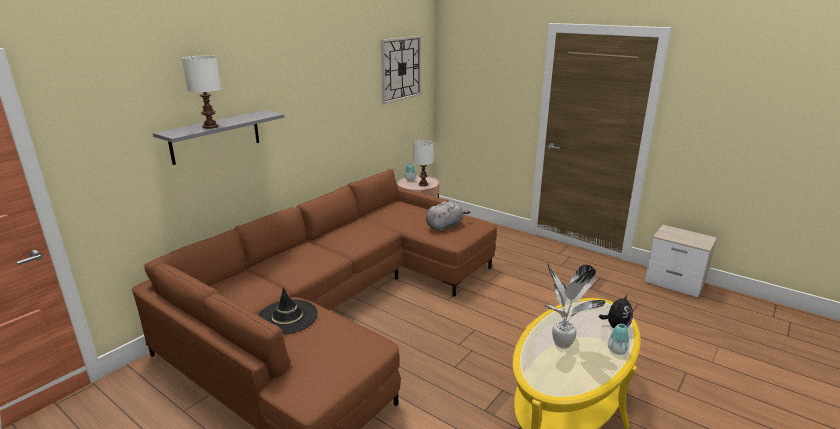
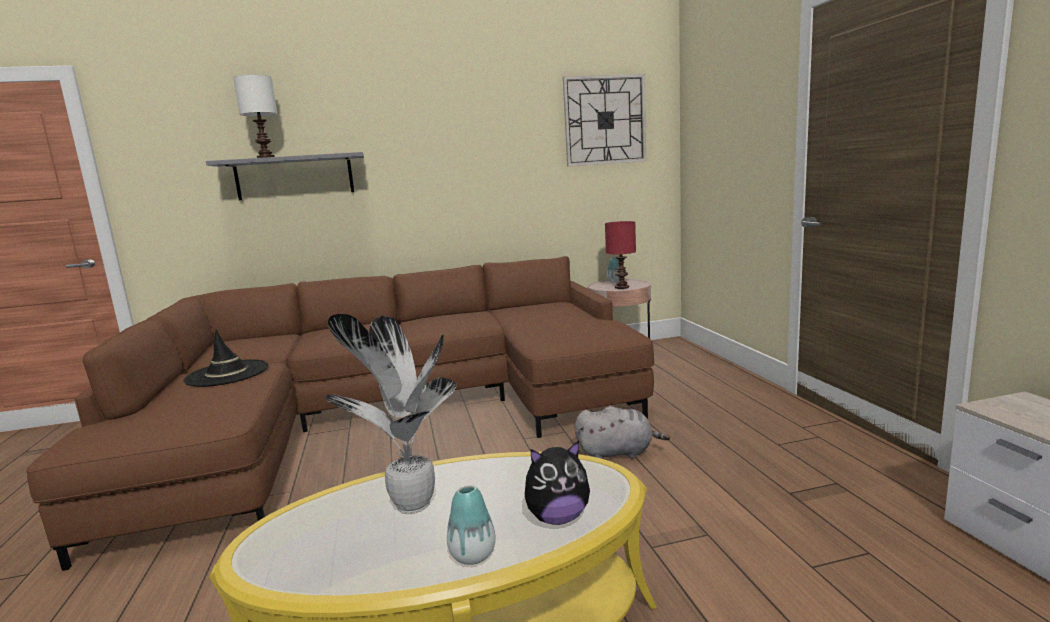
camera: 40 degrees right, 10 degrees down
(423, 184) = (621, 287): white table lamp -> red table lamp
(445, 226) = (568, 330): grey plush toy -> grey plush toy (618, 452)

